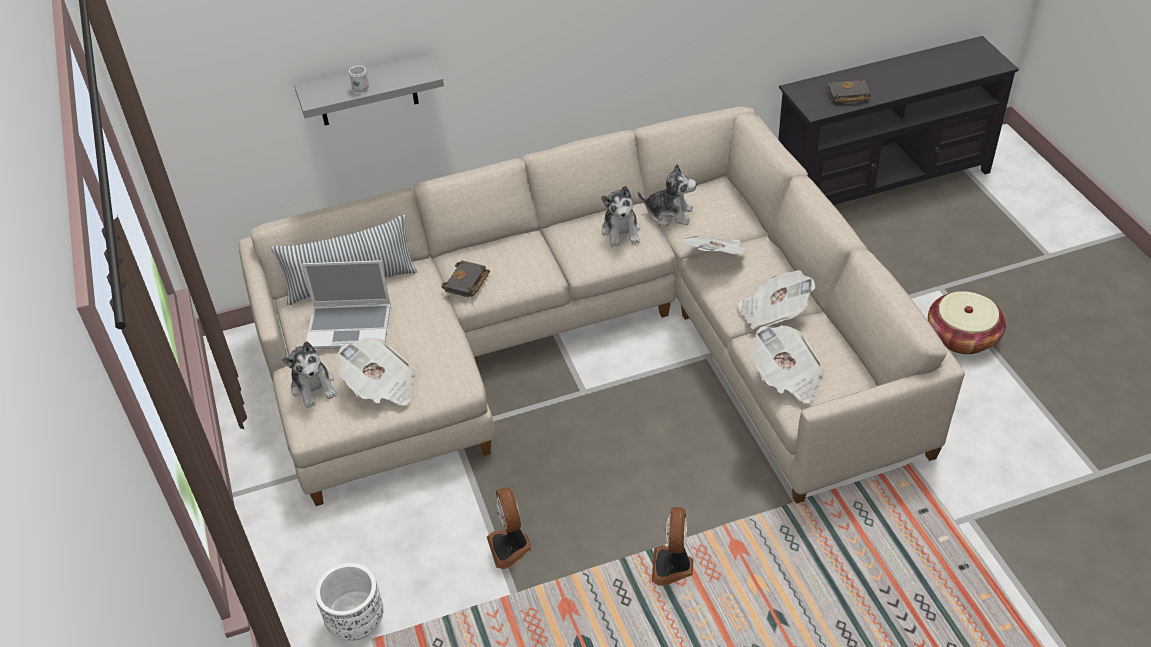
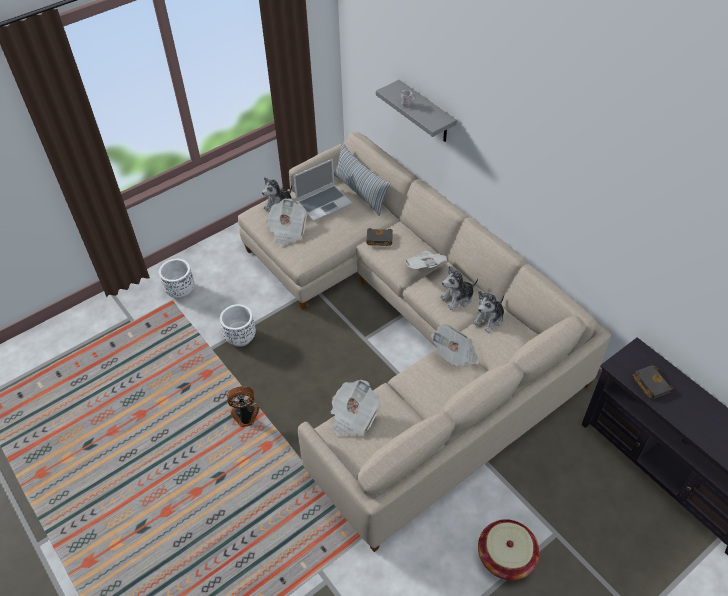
camera: 70 degrees right, 5 degrees up
(351, 326) = (324, 203): laptop -> laptop turned 105 degrees counterclockwise
(510, 547) = (240, 338): fan -> white planter
(669, 214) = (489, 319): plush toy -> plush toy turned 45 degrees clockwise
(773, 313) = (412, 398): newspaper -> newspaper (425, 267)

